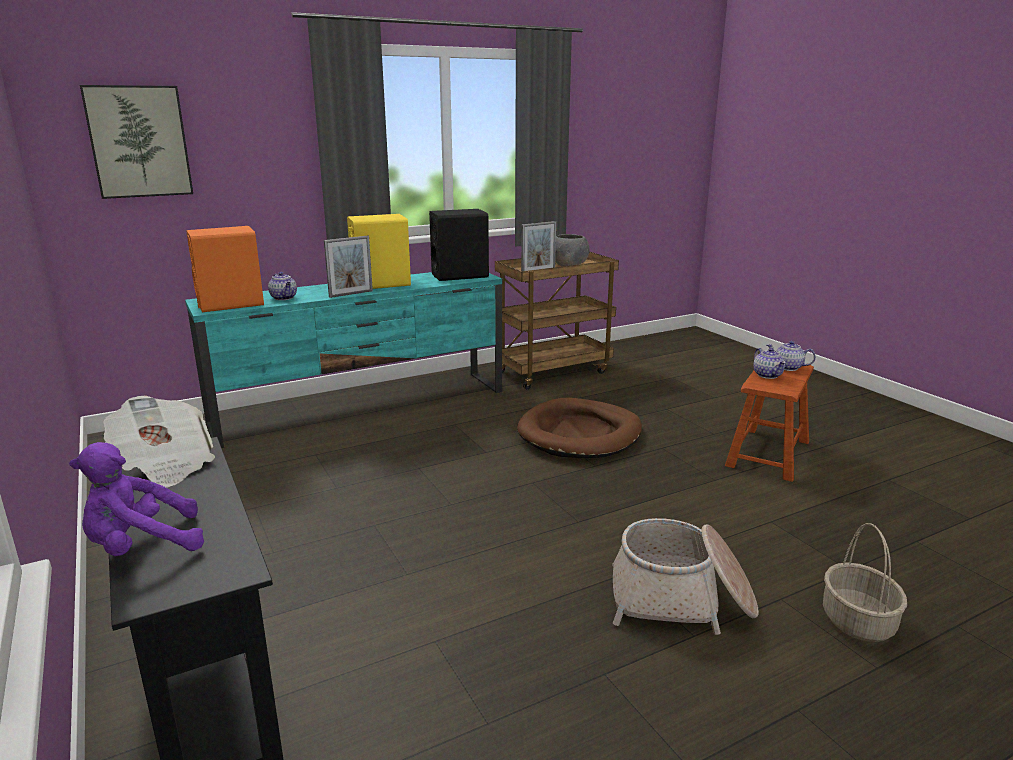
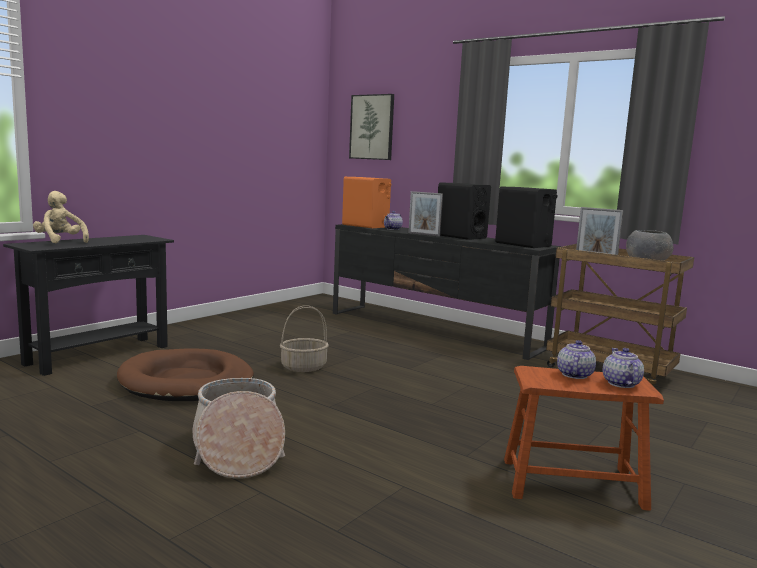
camera: 65 degrees right, 10 degrees down
(141, 547) = (60, 241): purple plush toy -> beige plush toy
(164, 465) = (138, 238): newspaper -> none
(363, 407) = (433, 330): turquoise tv stand -> black tv stand
(380, 284) = (460, 236): yellow speaker -> black speaker
(580, 434) = (486, 393): brown dog bed -> brown dog bed (186, 382)
(767, 375) = (574, 375): teapot -> teapot turned 150 degrees clockwise
(856, 621) = (241, 531): basket -> basket (304, 367)

